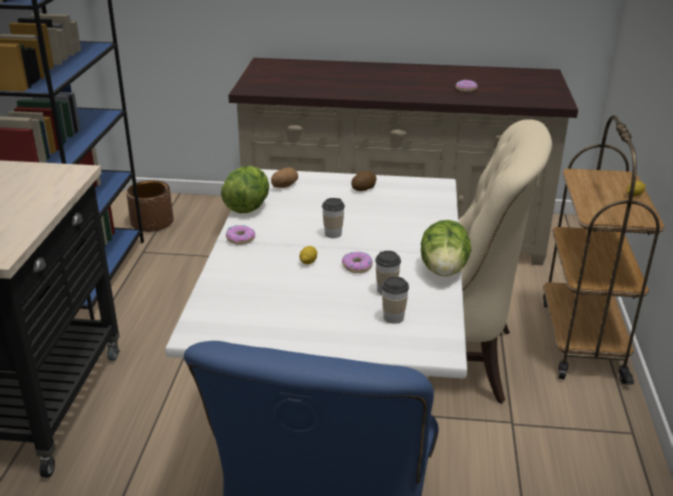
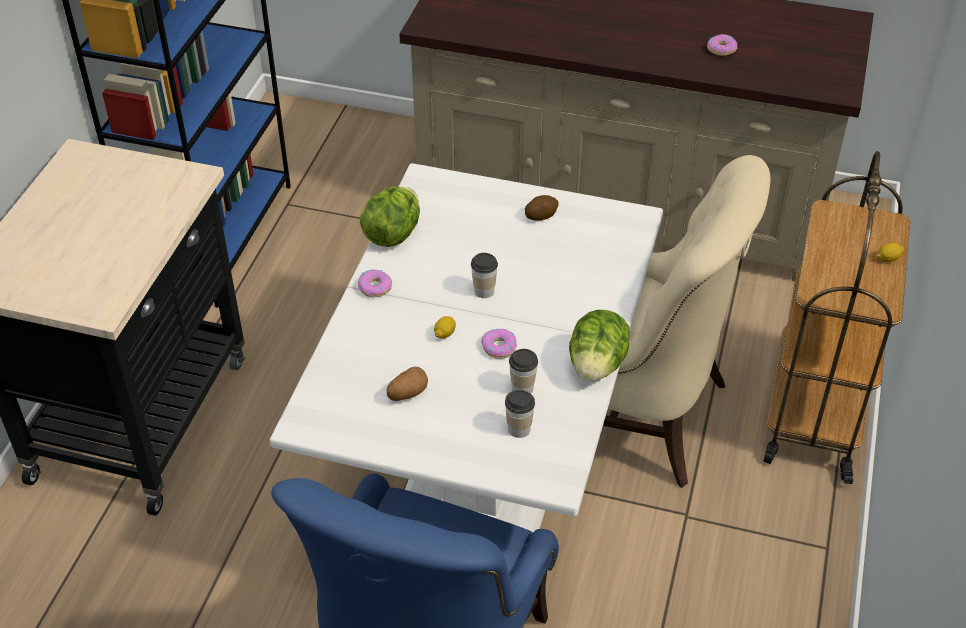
camera: 10 degrees right, 15 degrees up
(152, 222) = (304, 155): brown planter -> none
(284, 186) = (444, 201): potato -> potato (407, 393)

